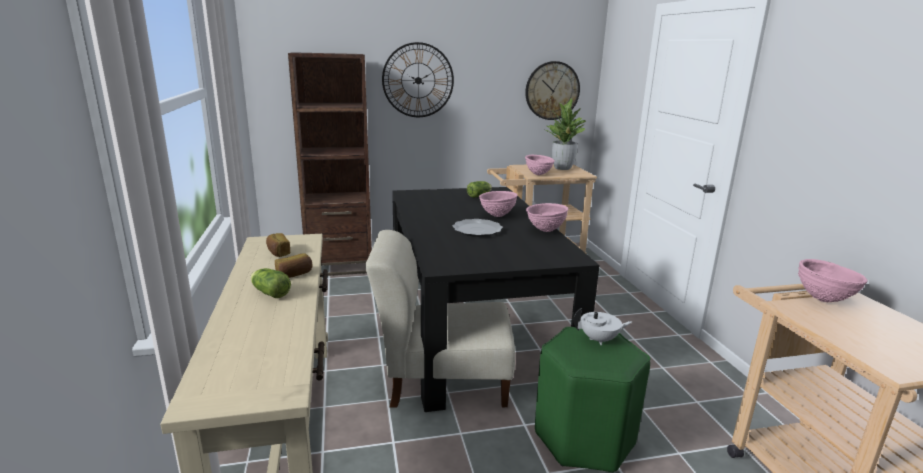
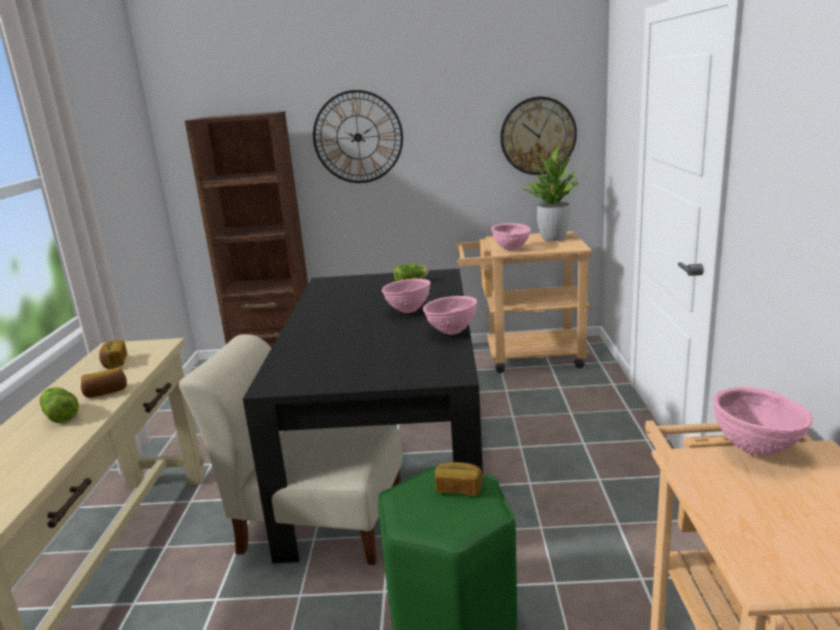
camera: 15 degrees right, 0 degrees up
(477, 230) = (364, 332): plate -> none
(599, 340) = (458, 488): white teapot -> bread

